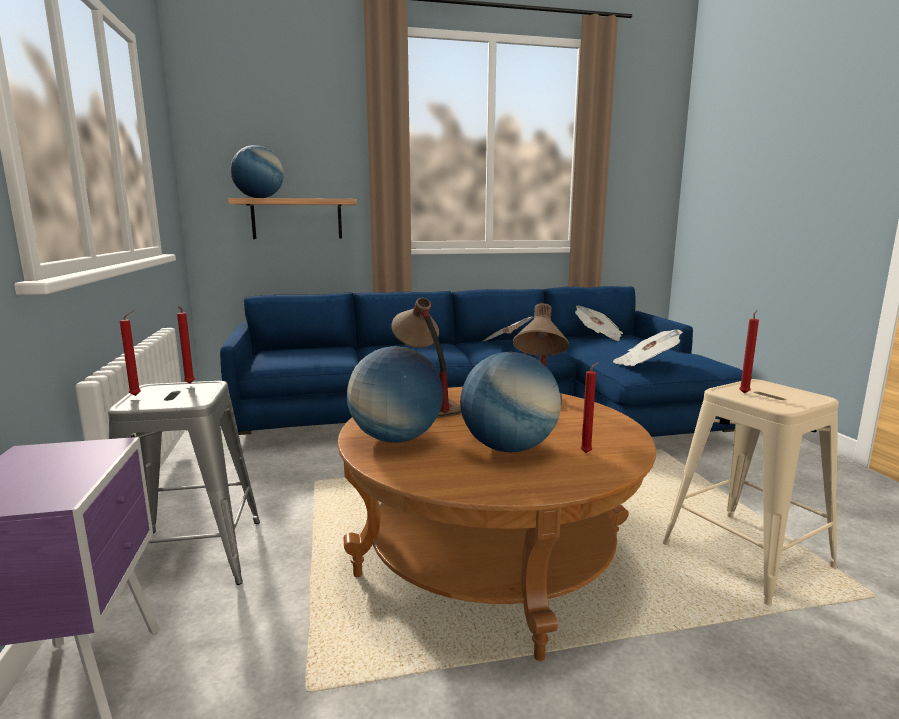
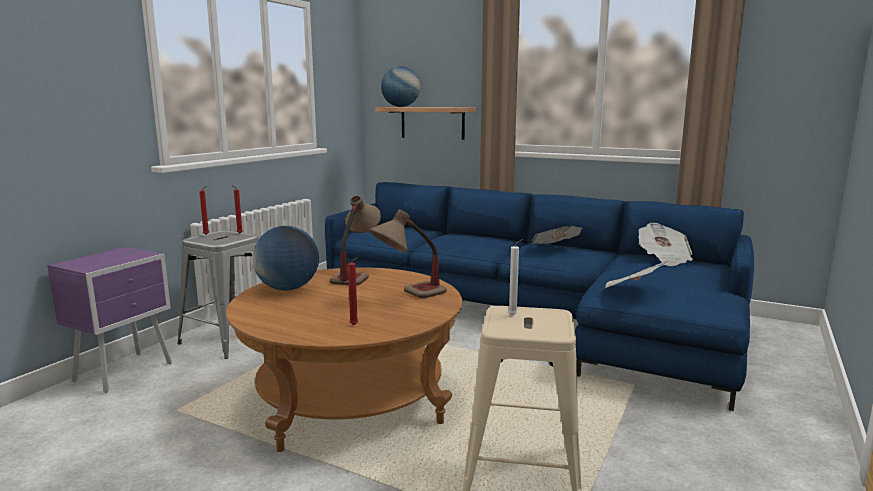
camera: 40 degrees right, 0 degrees up
(508, 448) = (323, 309): globe -> none
(744, 393) = (514, 315): red candle -> white candle

